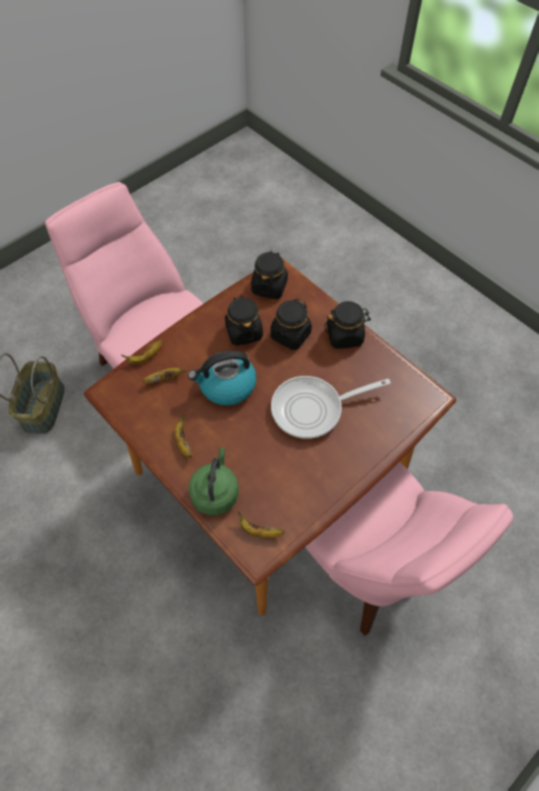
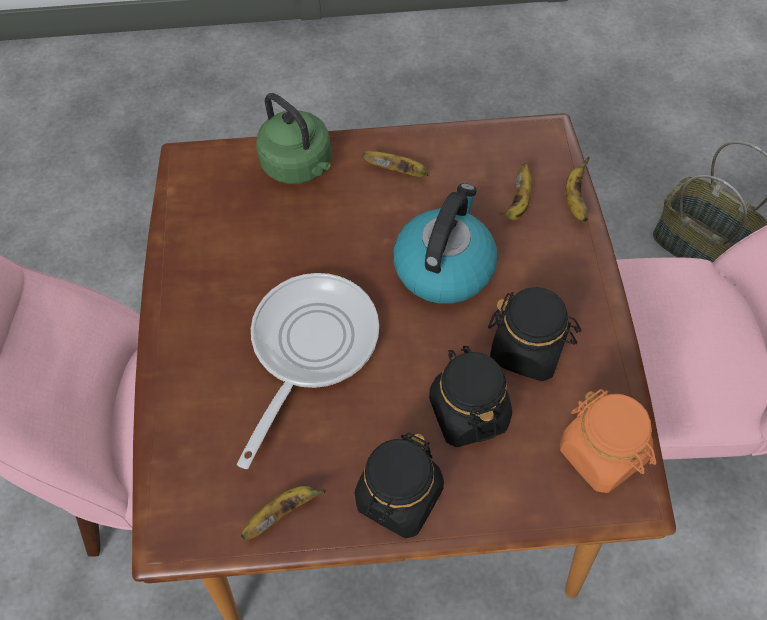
camera: 130 degrees right, 0 degrees up
(259, 531) = (211, 179): banana -> banana (282, 513)
(269, 287) = (602, 454): black jar -> orange jar

